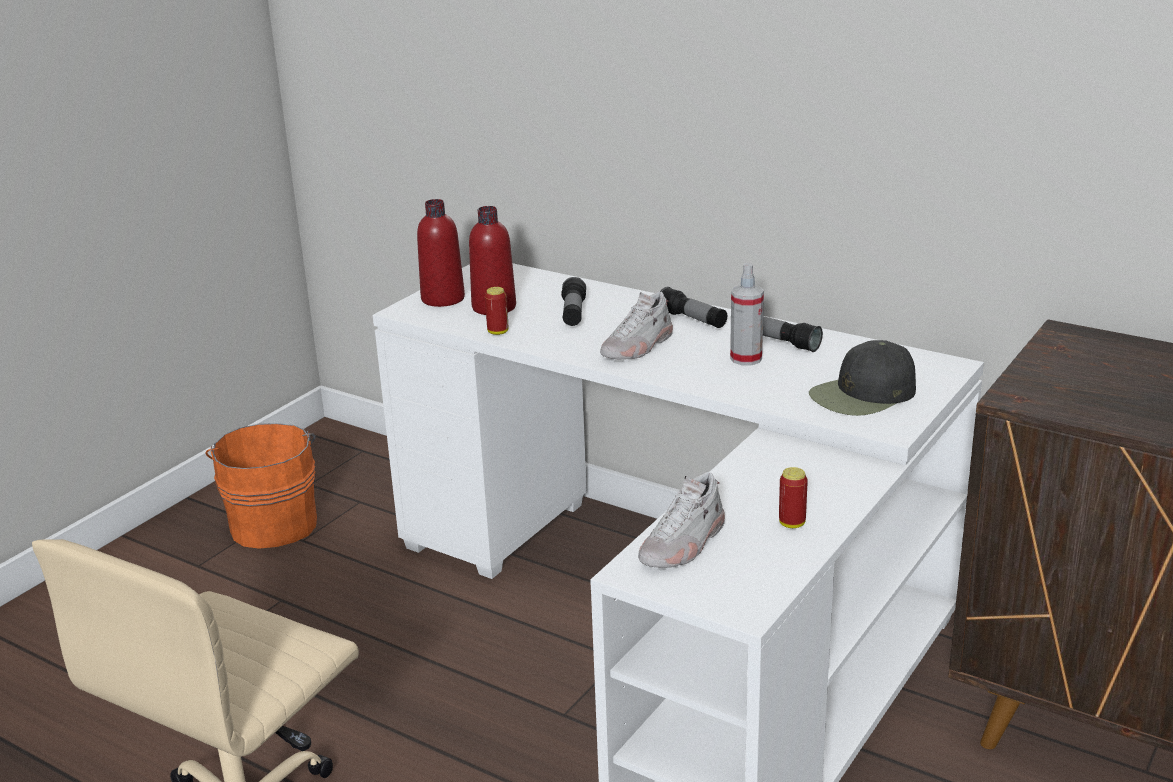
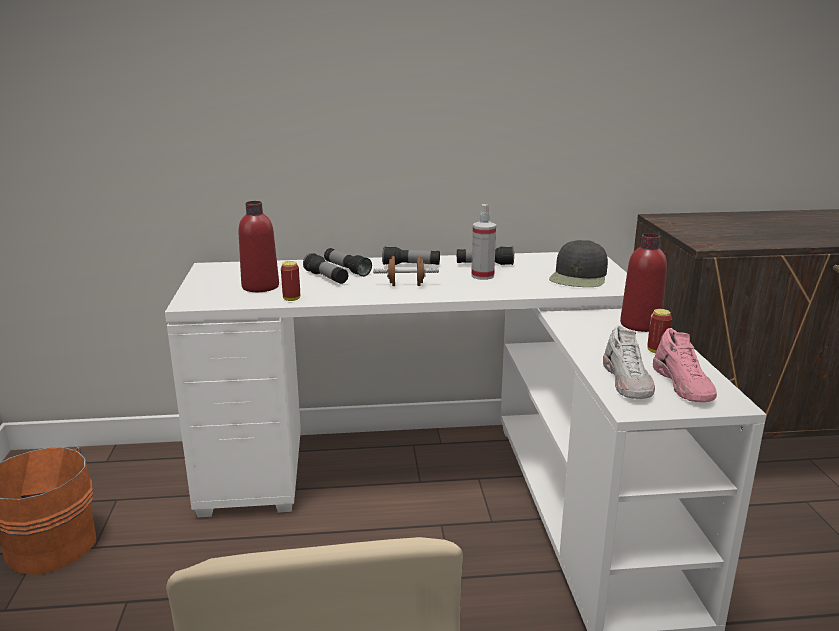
camera: 40 degrees left, 5 degrees down
(443, 299) = (209, 290): red bottle -> red bottle (640, 325)
(613, 307) = (347, 269): none -> flashlight
(638, 347) = (406, 285): white shoe -> brown dumbbell
(737, 571) = (683, 385): none -> pink shoe

